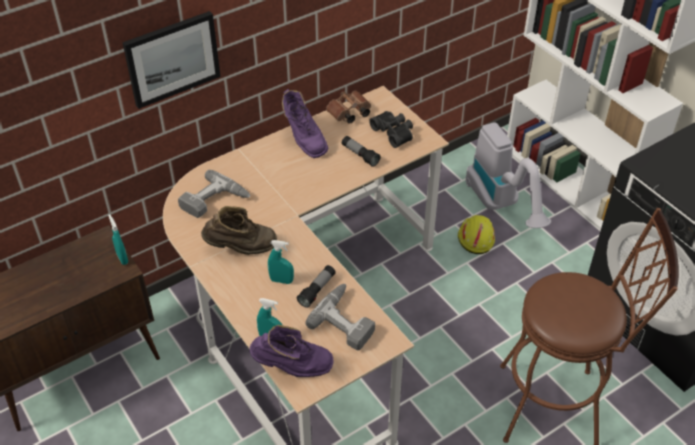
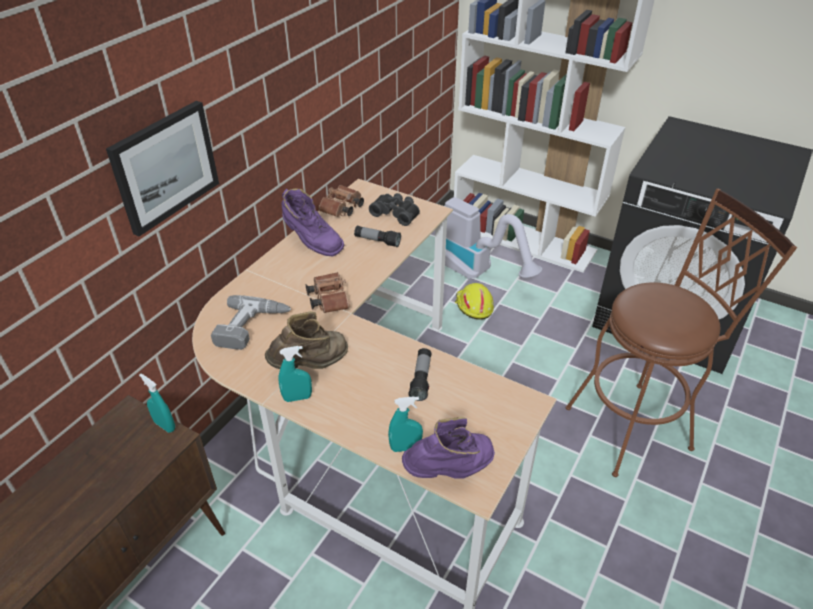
camera: 25 degrees left, 5 degrees down
(281, 280) = (376, 383): turquoise spray bottle -> turquoise spray bottle (297, 398)
(287, 197) = (328, 299): none -> brown binoculars
(347, 320) = (472, 398): power drill -> none

